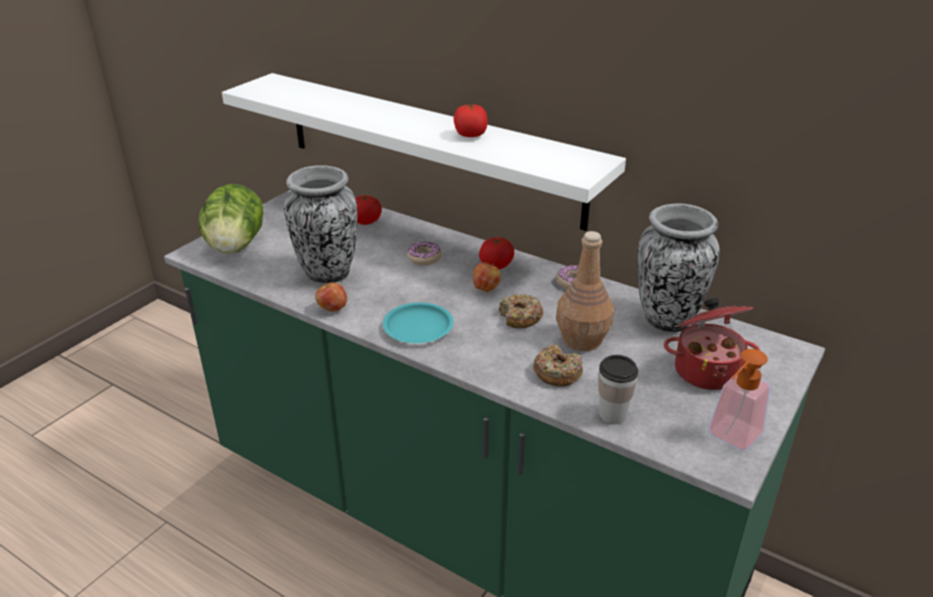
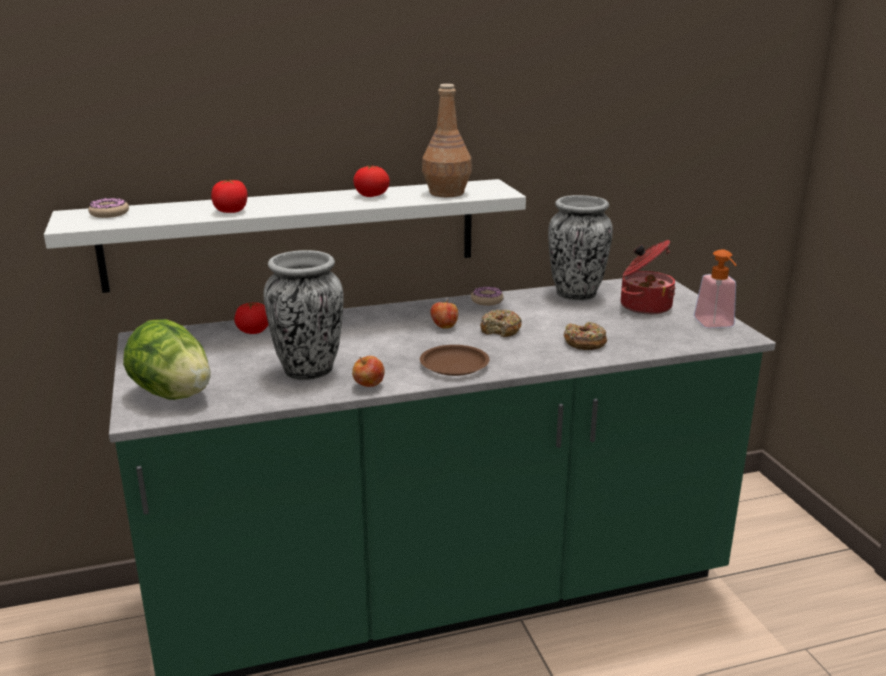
camera: 50 degrees left, 10 degrees down
(418, 327) = (453, 365): turquoise plate -> brown plate
(424, 258) = (359, 331): donut -> donut (109, 213)
(496, 265) = (418, 313): tomato -> tomato (231, 211)
(581, 339) = (558, 323): brown bottle -> brown bottle (446, 193)
(612, 415) = (653, 345): cup -> none

